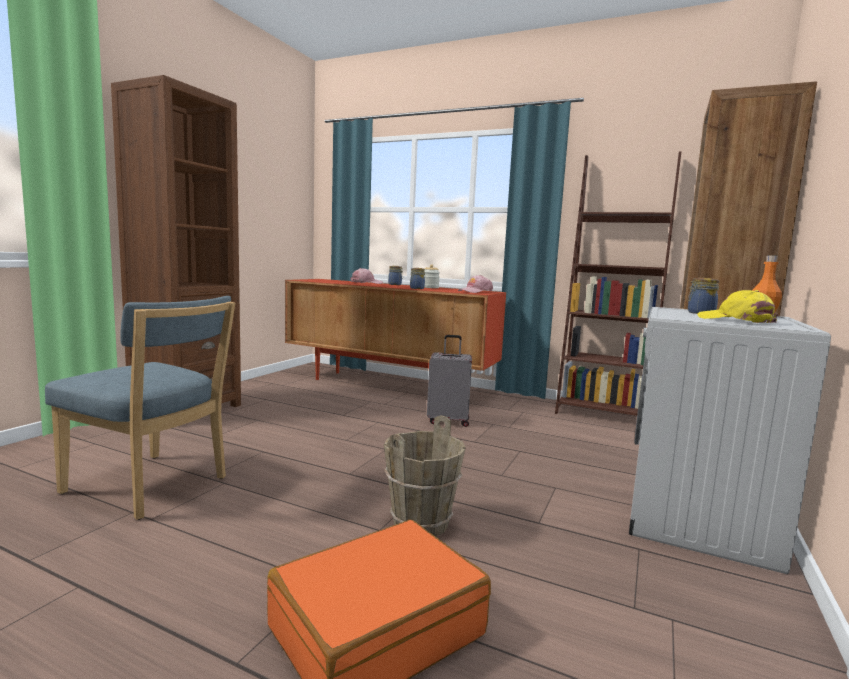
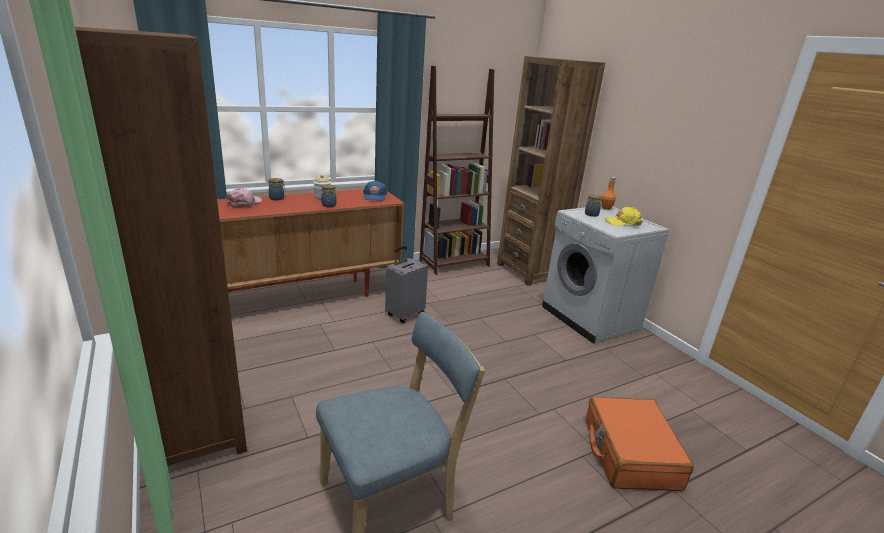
camera: 55 degrees left, 15 degrees up
(421, 524) = (543, 396): brown bucket -> none
(475, 291) = (375, 196): pink cap -> blue cap

